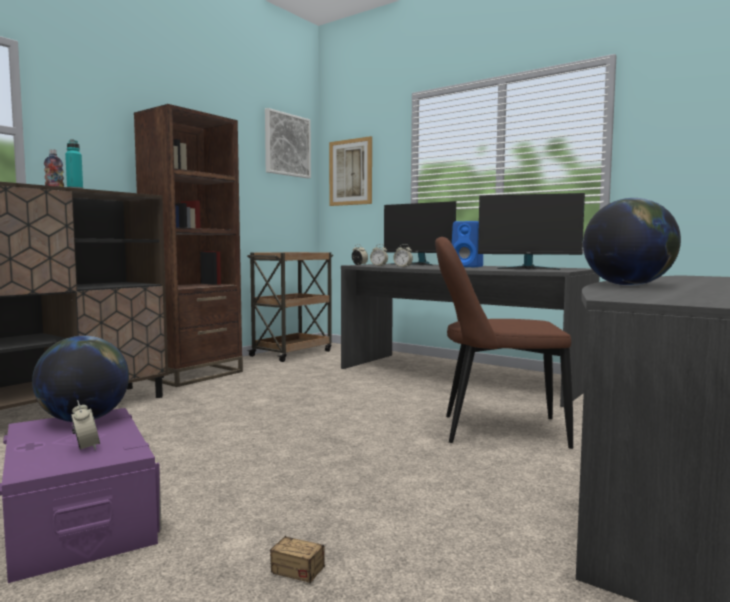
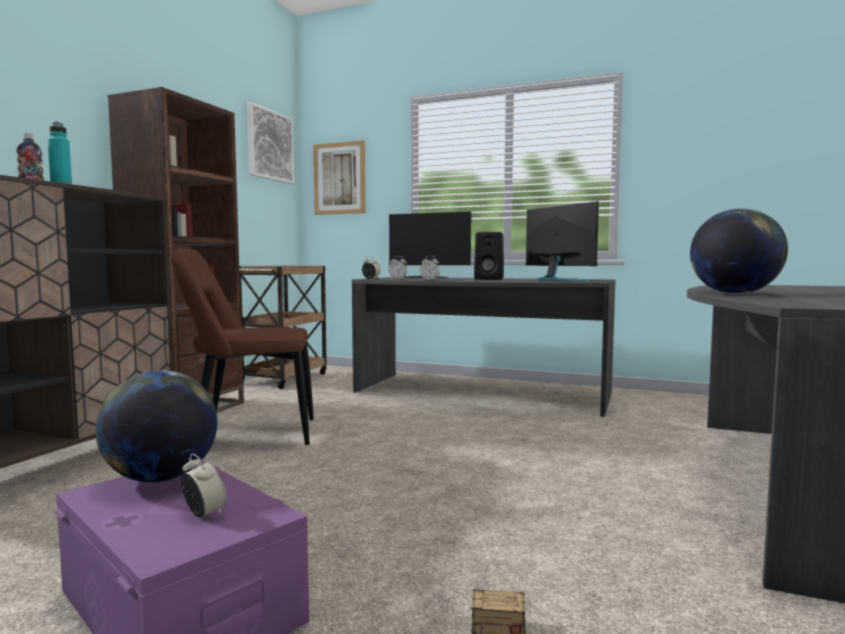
camera: 15 degrees left, 0 degrees up
(468, 266) = (490, 279): blue speaker -> black speaker
(496, 431) = (564, 446): brown chair -> brown chair (249, 435)
(528, 268) = (556, 280): monitor -> monitor turned 120 degrees counterclockwise

